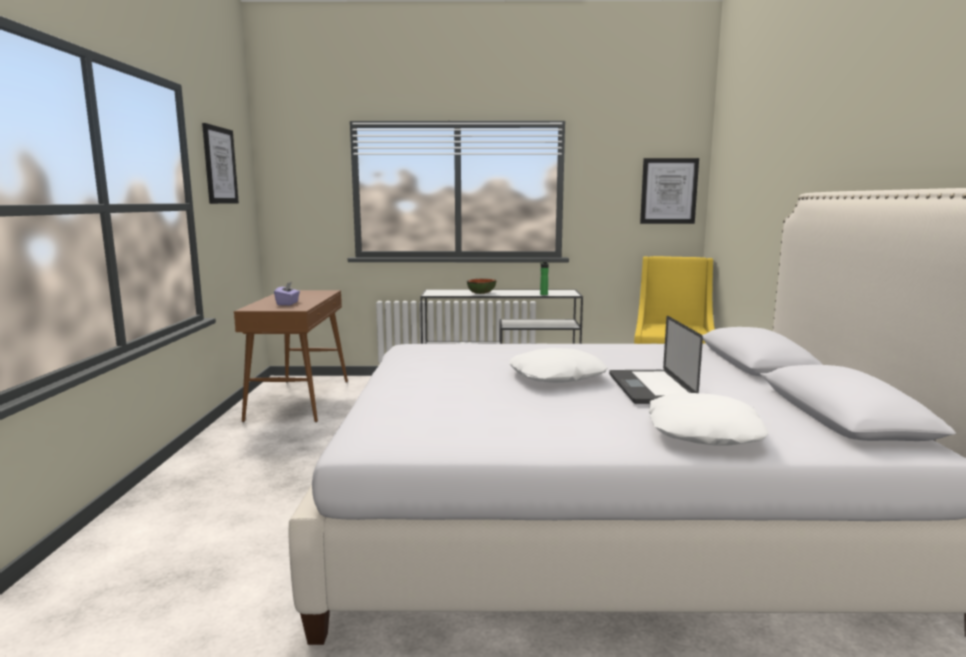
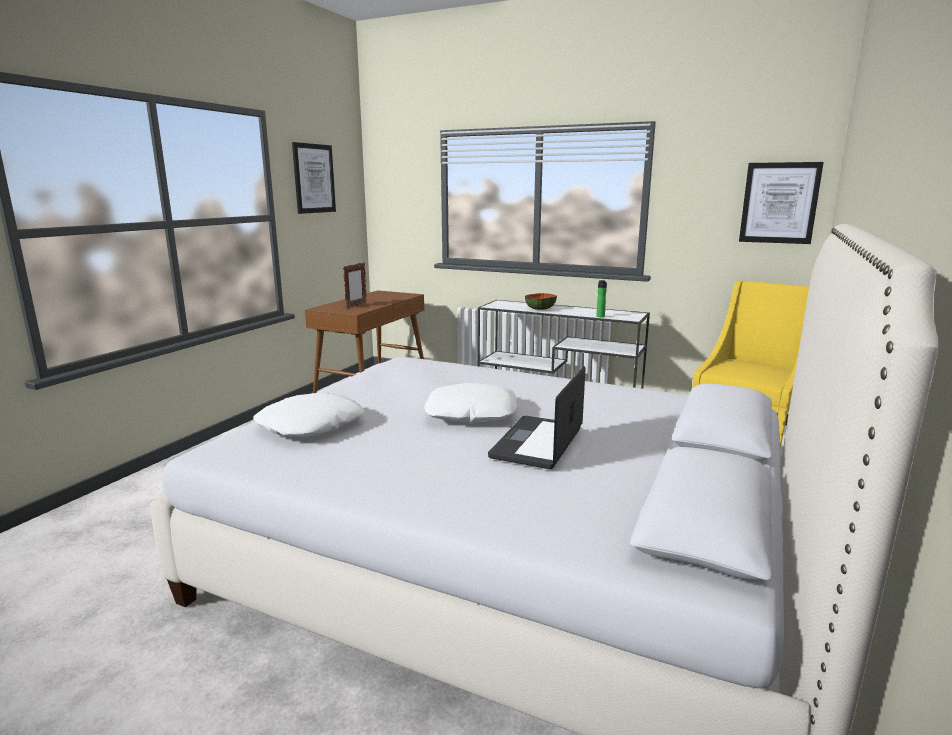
camera: 25 degrees right, 5 degrees up
(288, 303) = (356, 305): purple tissue box -> picture frame
(702, 431) = (503, 504): white pillow -> white pillow (310, 425)

